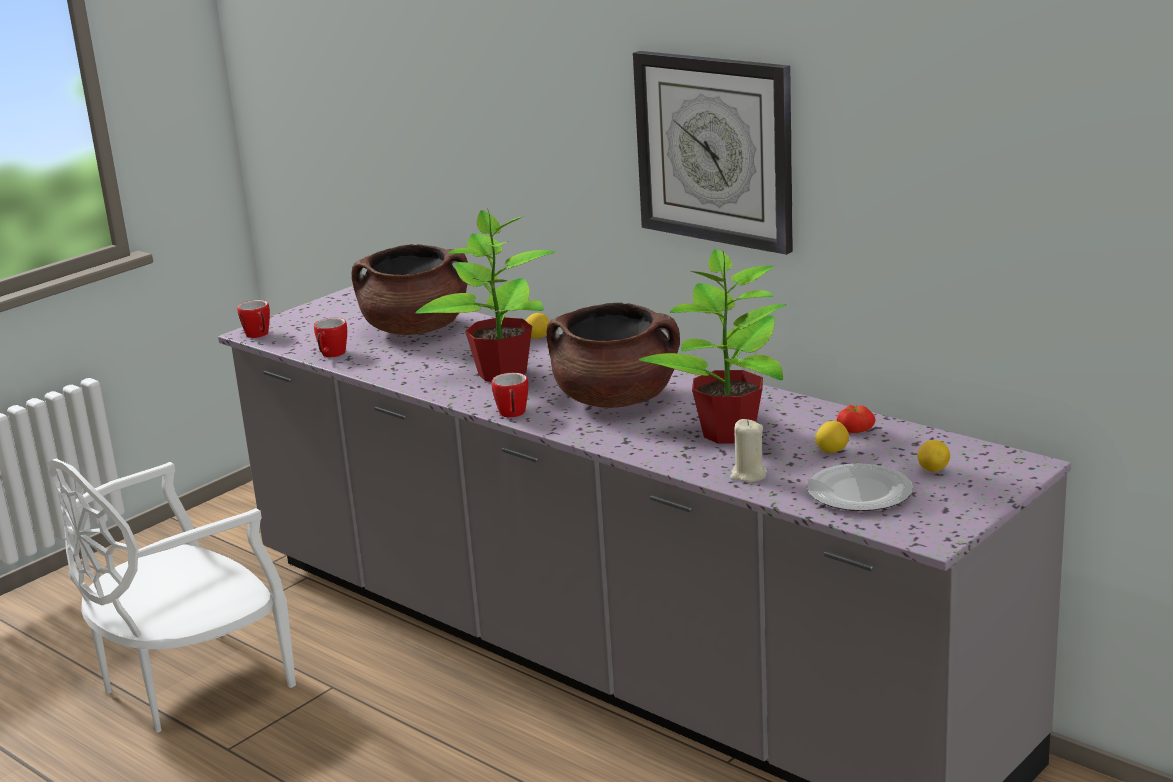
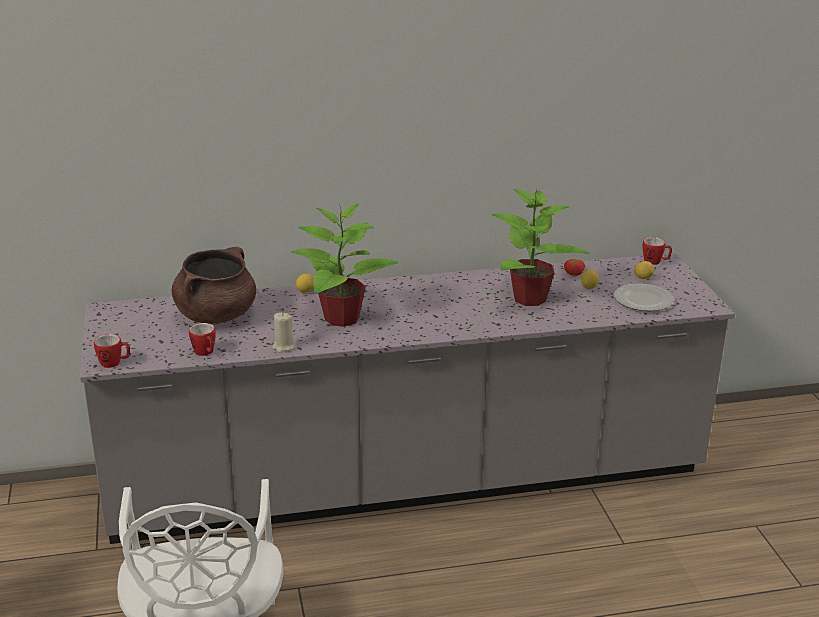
camera: 55 degrees left, 5 degrees up
(512, 415) = (409, 337): mug -> mug (655, 262)
(616, 400) = (438, 306): brown cooking pot -> none
(715, 149) = (447, 130): wall clock -> none
(748, 475) = (587, 314): beige candle -> beige candle (284, 346)

